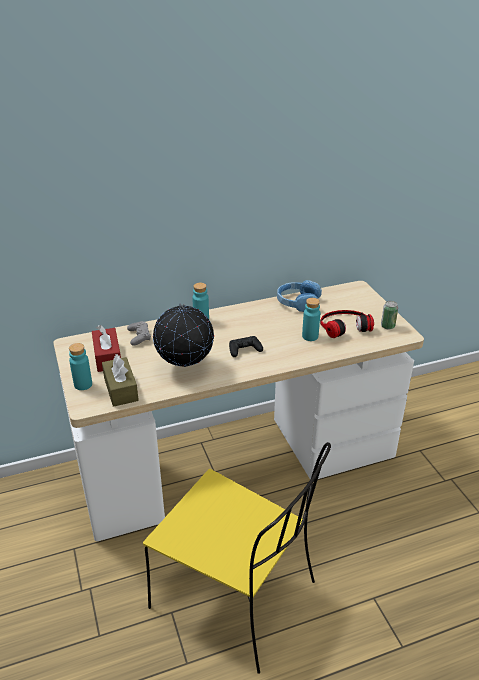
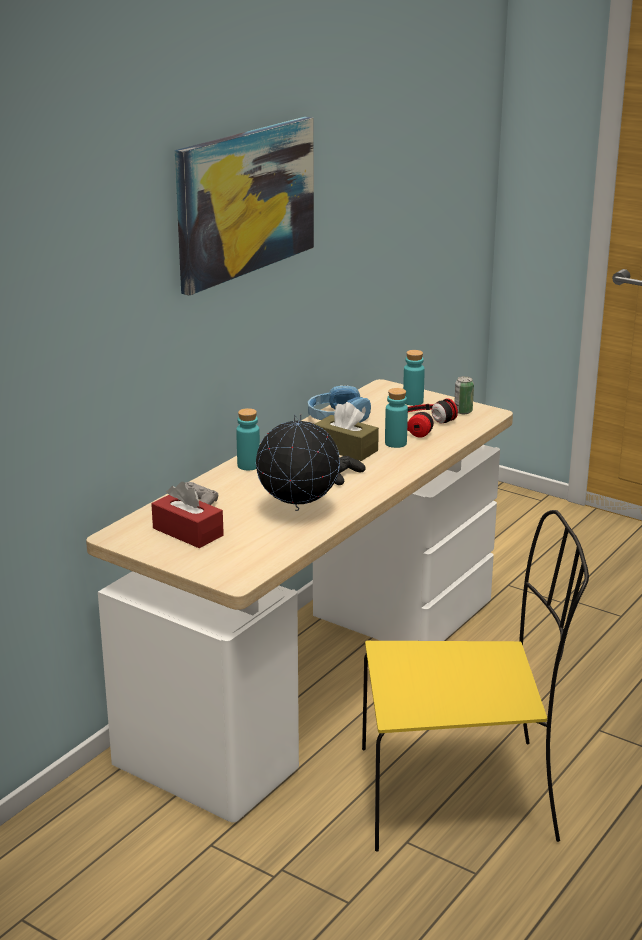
camera: 35 degrees left, 10 degrees down
(83, 384) = (200, 564): turquoise bottle -> turquoise bottle (413, 402)
(121, 389) = (254, 553): brown tissue box -> brown tissue box (345, 449)
(224, 136) = (245, 202): none -> picture

